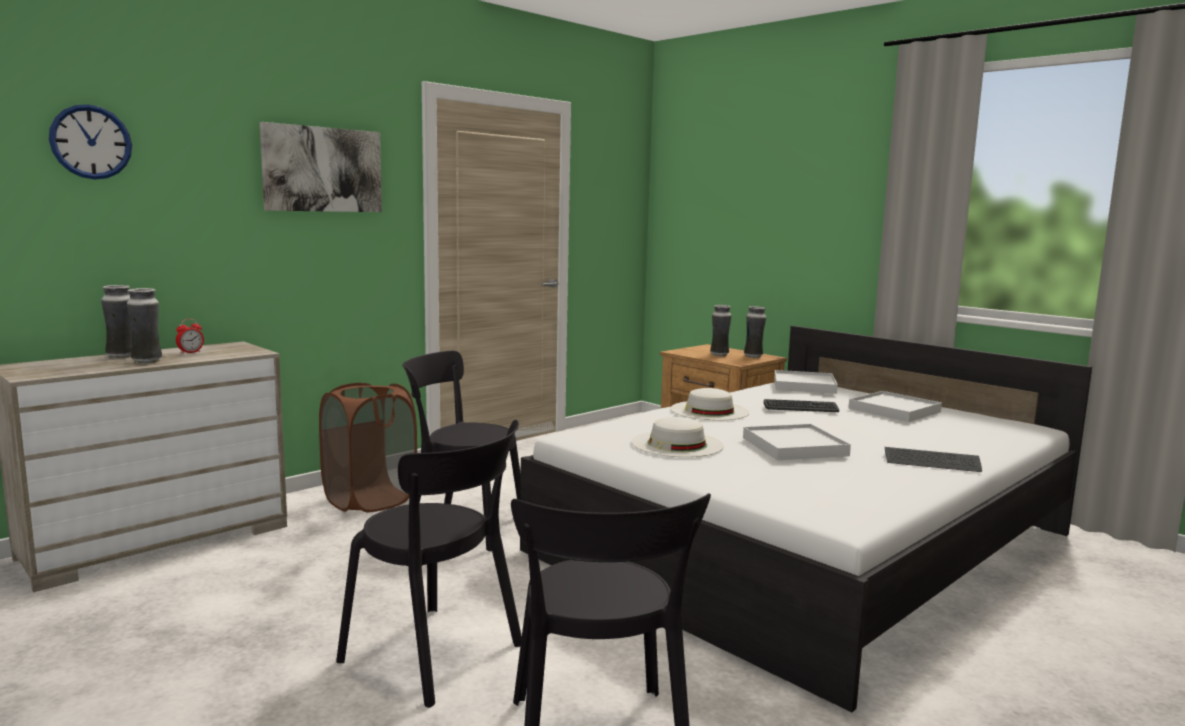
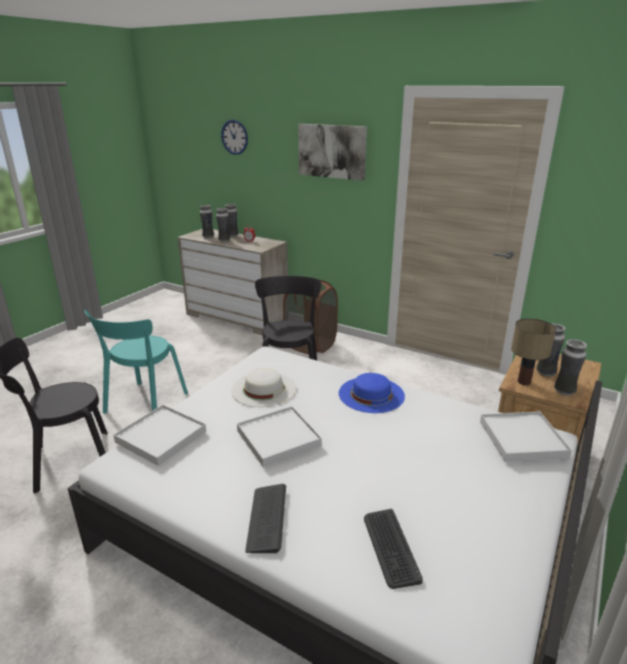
camera: 75 degrees right, 15 degrees up
(86, 367) = (208, 237): none -> vase
(437, 656) = (144, 405): black chair -> turquoise chair
(709, 410) = (371, 394): white hat -> blue hat
(734, 361) = (524, 382): none -> table lamp
(800, 407) = (416, 438): keyboard -> keyboard (390, 547)
(894, 410) = (469, 506): white tray -> white tray (161, 437)

